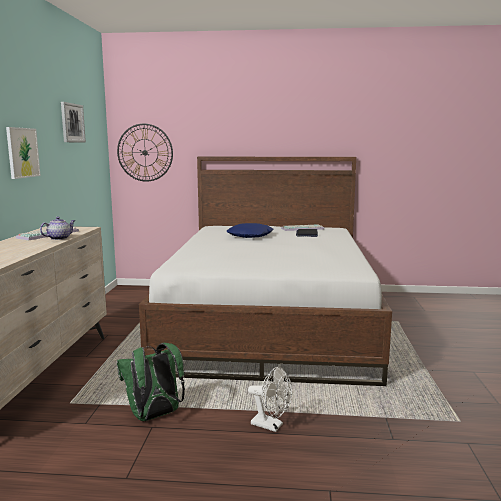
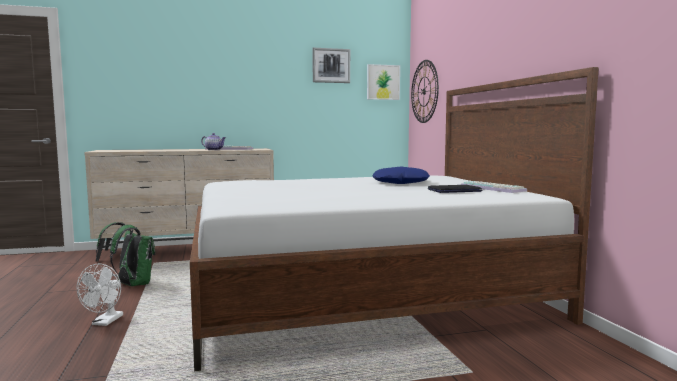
camera: 70 degrees right, 5 degrees down
(22, 152) = (246, 89): picture -> picture (383, 82)

